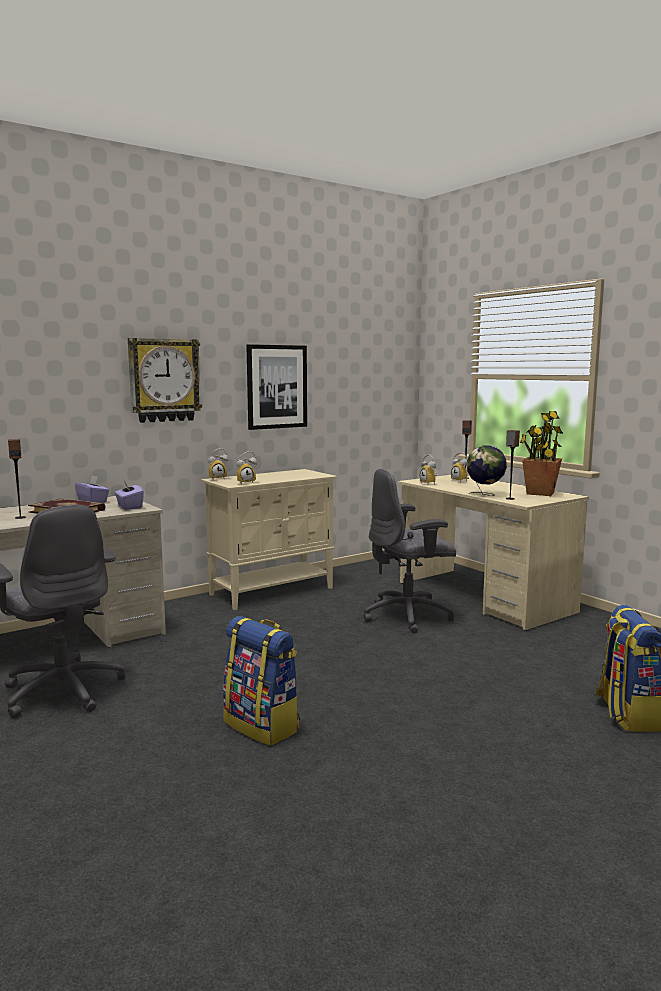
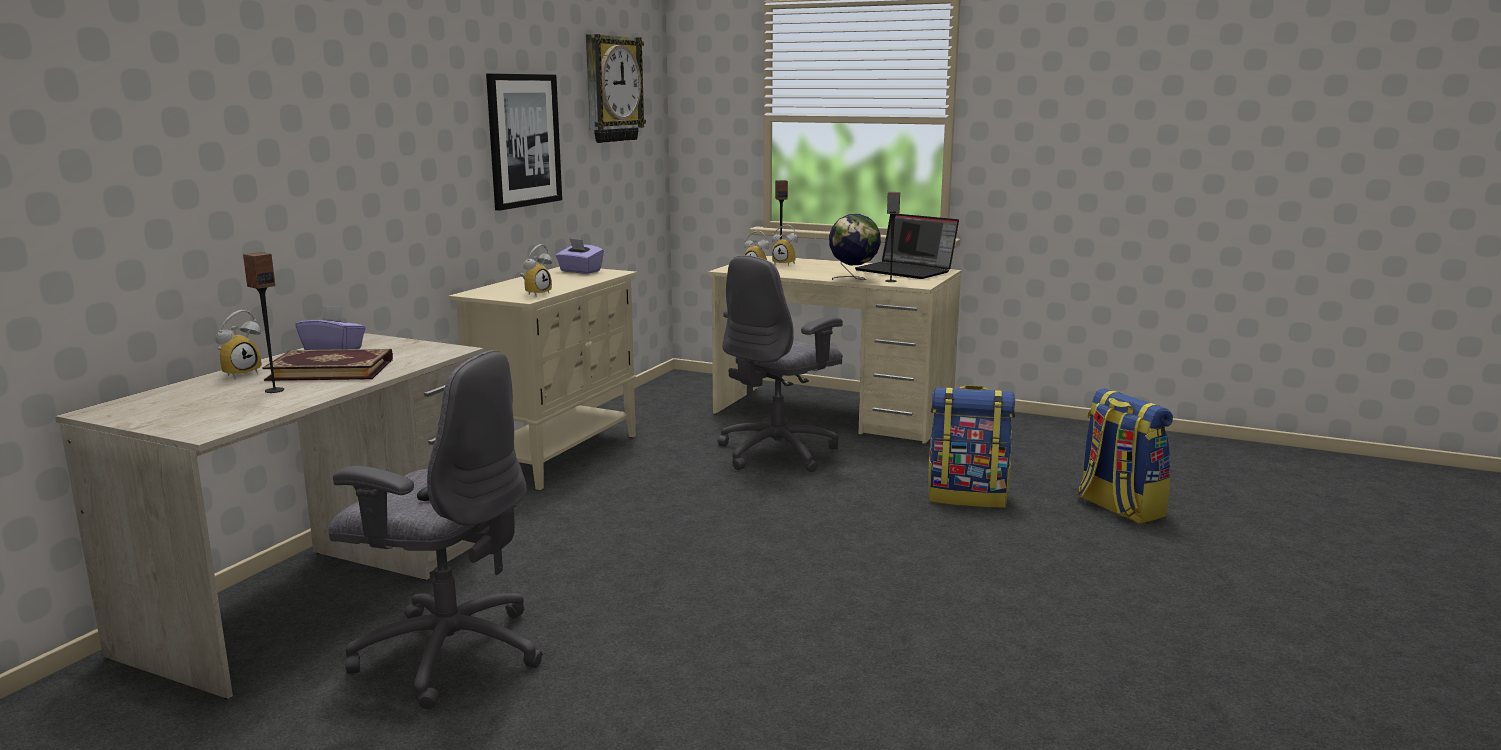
camera: 30 degrees left, 5 degrees up
(129, 507) = (420, 350): purple tissue box -> purple tissue box (580, 271)
(164, 380) = (390, 136): wall clock -> wall clock (612, 89)
(217, 478) = (475, 292): alarm clock -> alarm clock (240, 373)
(263, 726) = (789, 618): backpack -> backpack (968, 497)
(540, 493) = (907, 271): potted plant -> laptop

